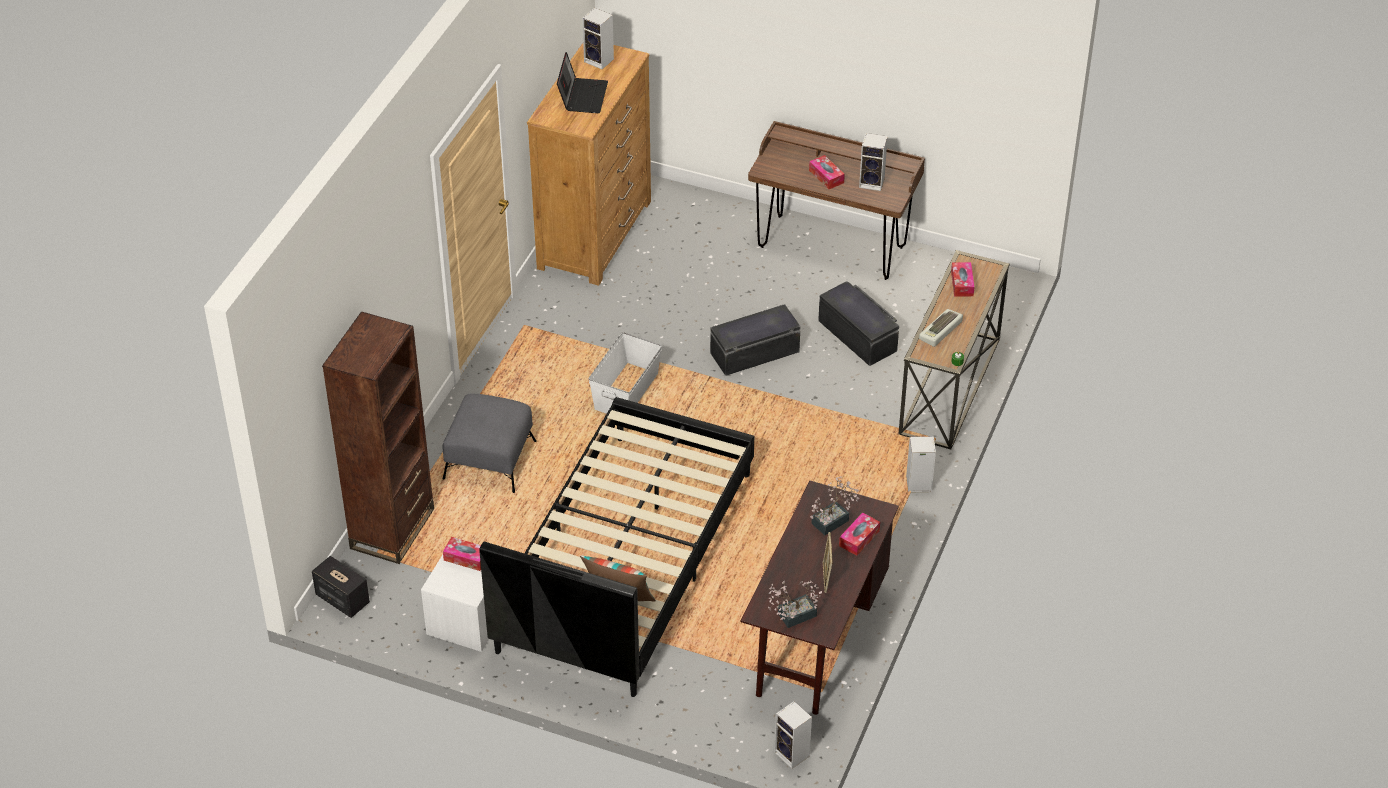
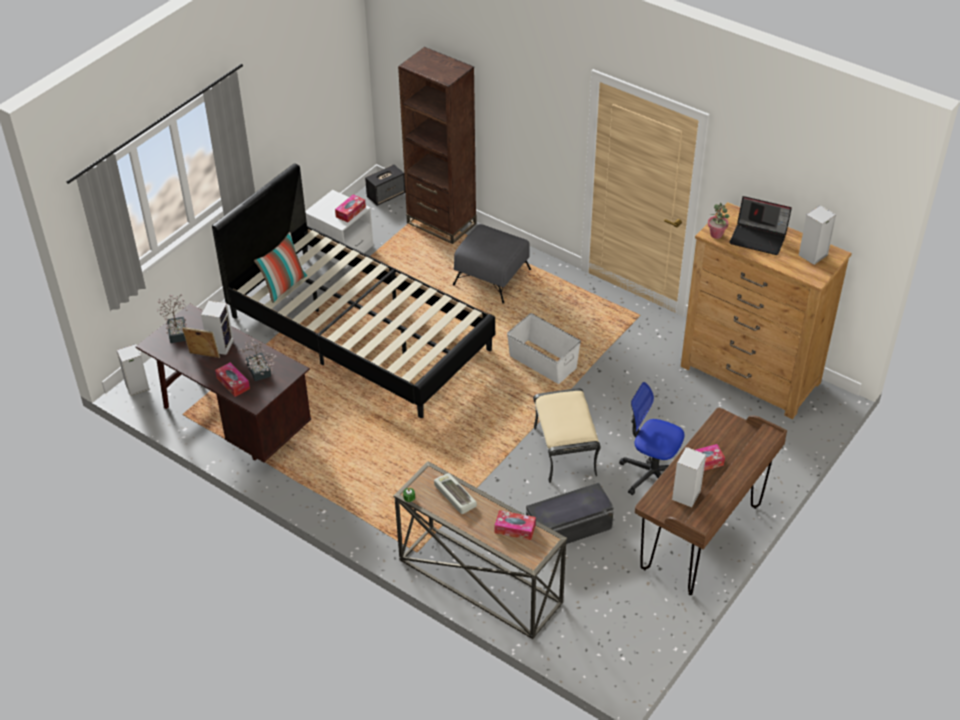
camera: 105 degrees right, 0 degrees up
(586, 123) = (716, 234): none -> potted plant
(755, 353) = (565, 451): black storage box -> beige ottoman
(763, 288) = (651, 474): none -> office chair
(917, 484) = (366, 525): speaker -> speaker (220, 345)

